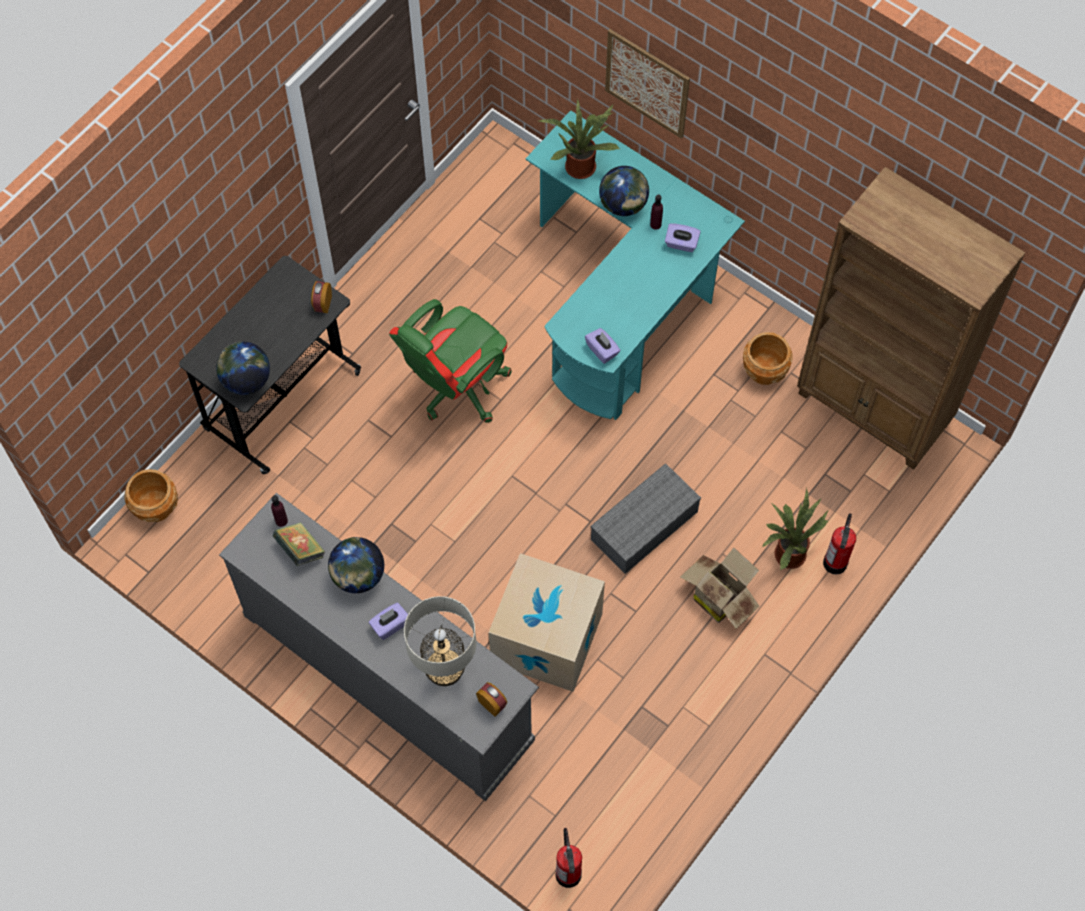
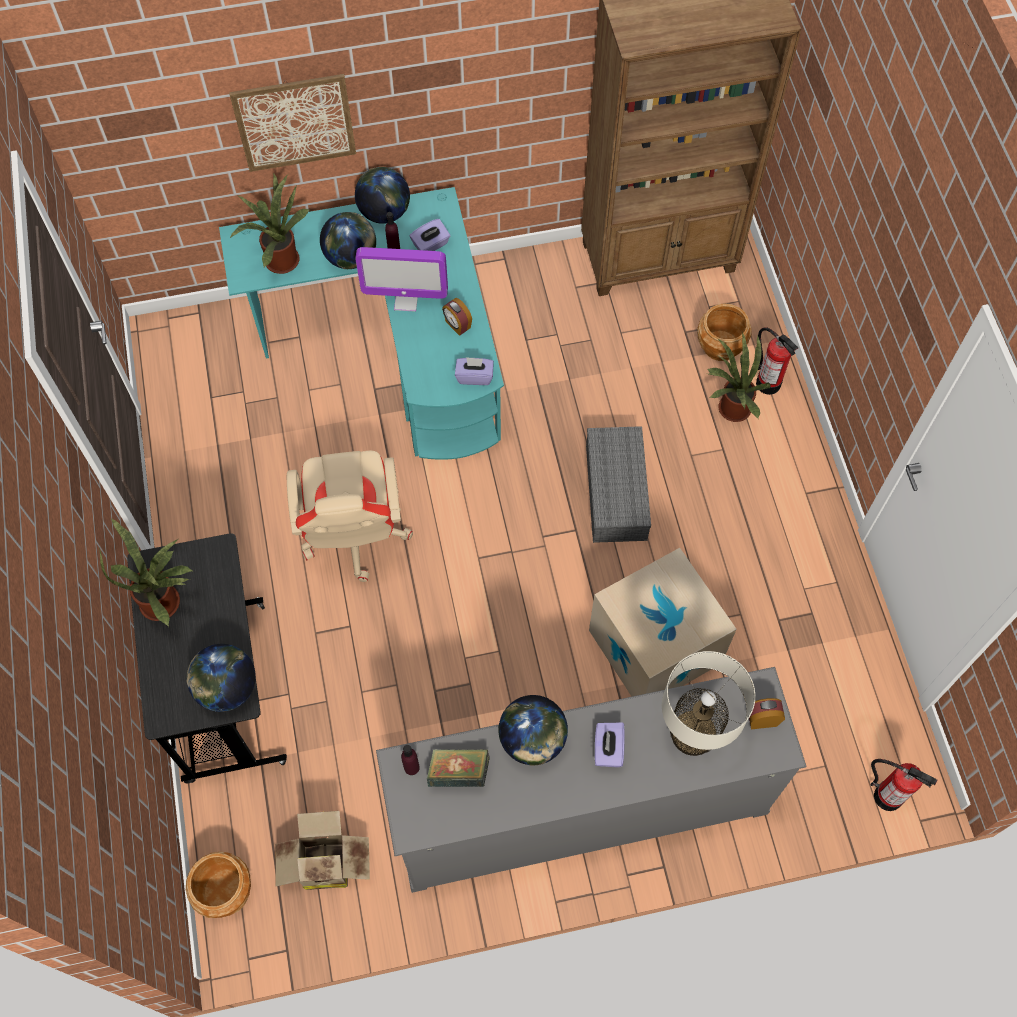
camera: 50 degrees left, 0 degrees up
(272, 300) = (164, 601): none -> potted plant
(322, 303) = (213, 559): alarm clock -> alarm clock (457, 325)
(454, 390) = (355, 541): green office chair -> beige office chair
(622, 264) = (406, 300): none -> monitor
(679, 196) = (384, 213): none -> globe
(719, 597) = (728, 487): cardboard box -> cardboard box (324, 862)
(765, 370) = (557, 303): brown planter -> brown planter (720, 346)

